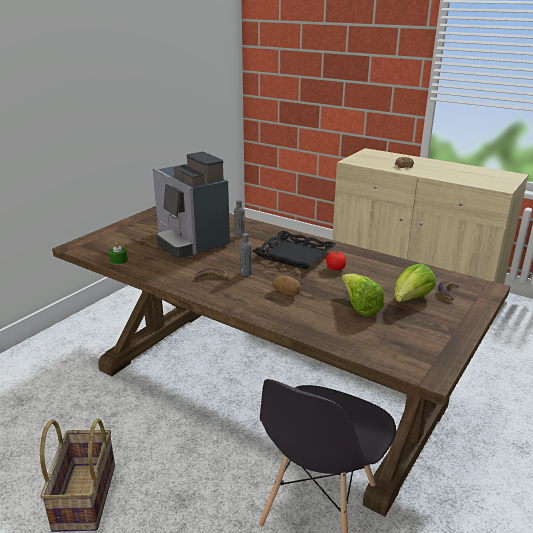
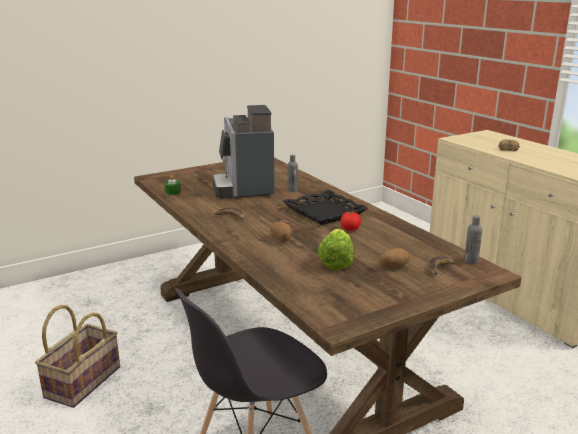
camera: 25 degrees right, 5 degrees down
(246, 273) = (264, 218): grey bottle -> grey bottle (471, 261)
(410, 300) = (393, 266): lettuce -> potato

